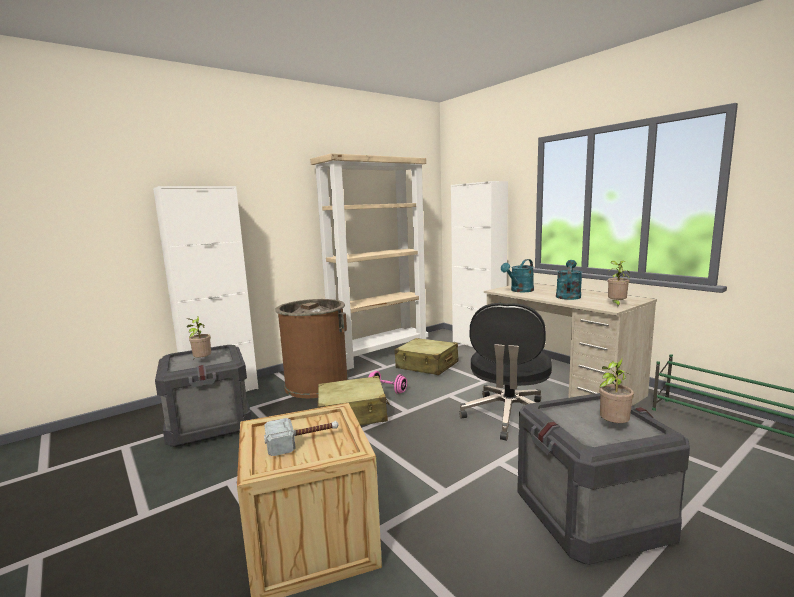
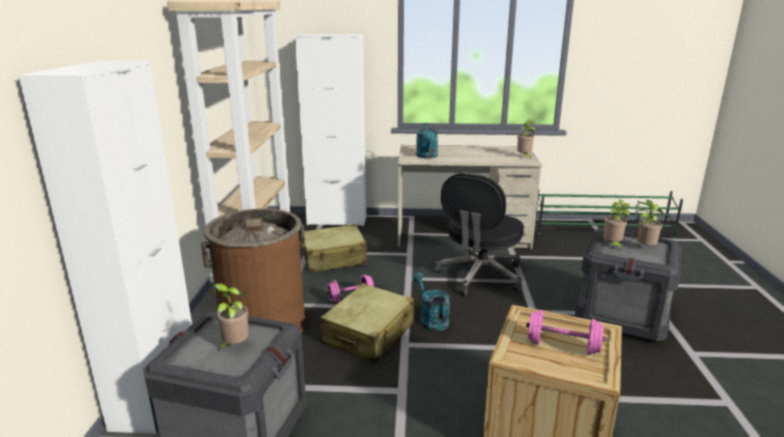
camera: 50 degrees left, 10 degrees up
(303, 441) = (562, 346): hammer -> pink dumbbell
(509, 416) = (480, 276): black office chair -> black office chair turned 60 degrees clockwise
(568, 296) = (474, 154): turquoise watering can -> turquoise watering can (431, 320)
(577, 410) = (612, 246): none -> potted plant

